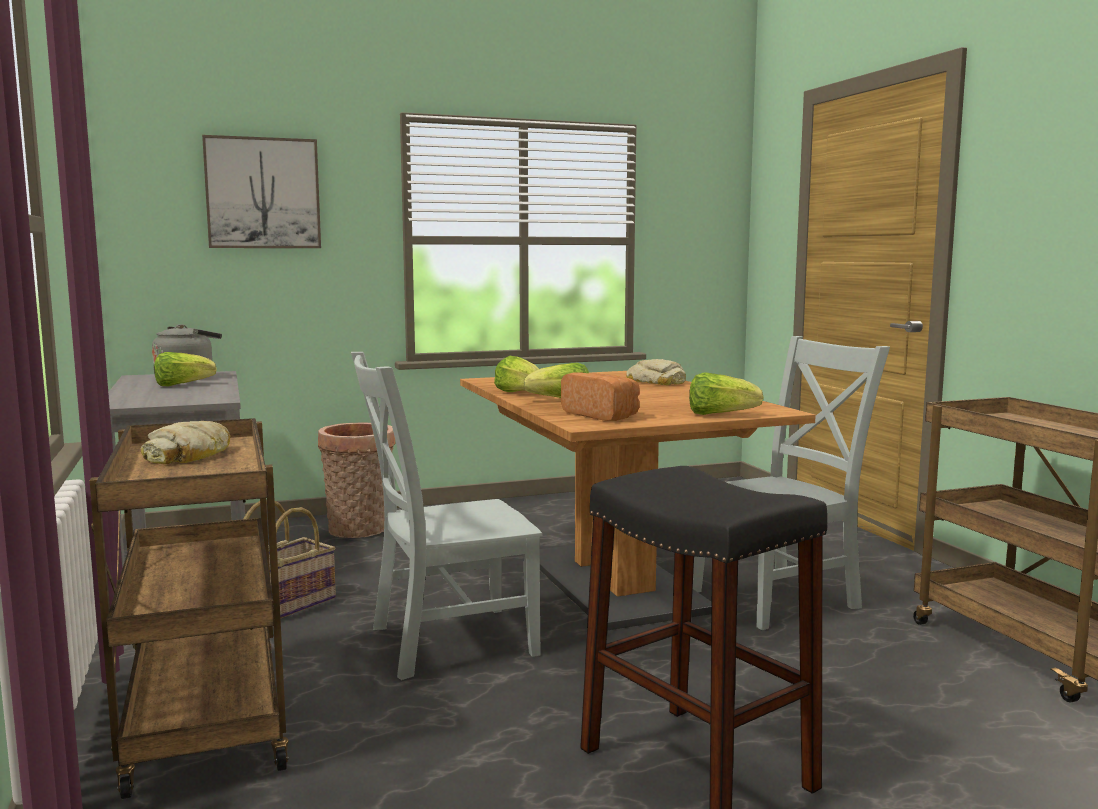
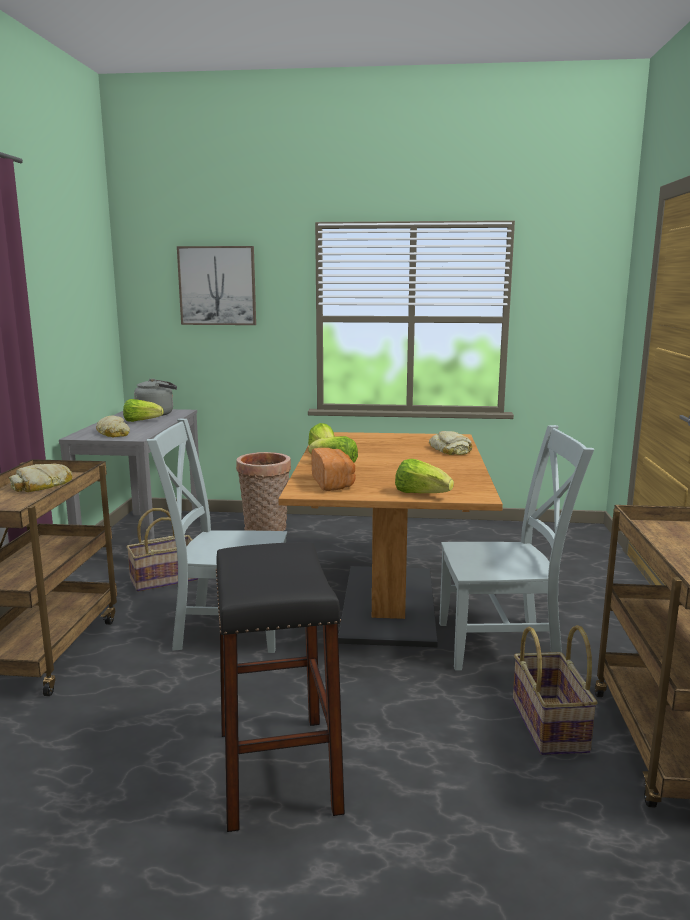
camera: 25 degrees right, 5 degrees up
(170, 398) = (113, 433): none -> bread
(911, 658) = (551, 725): none -> basket

